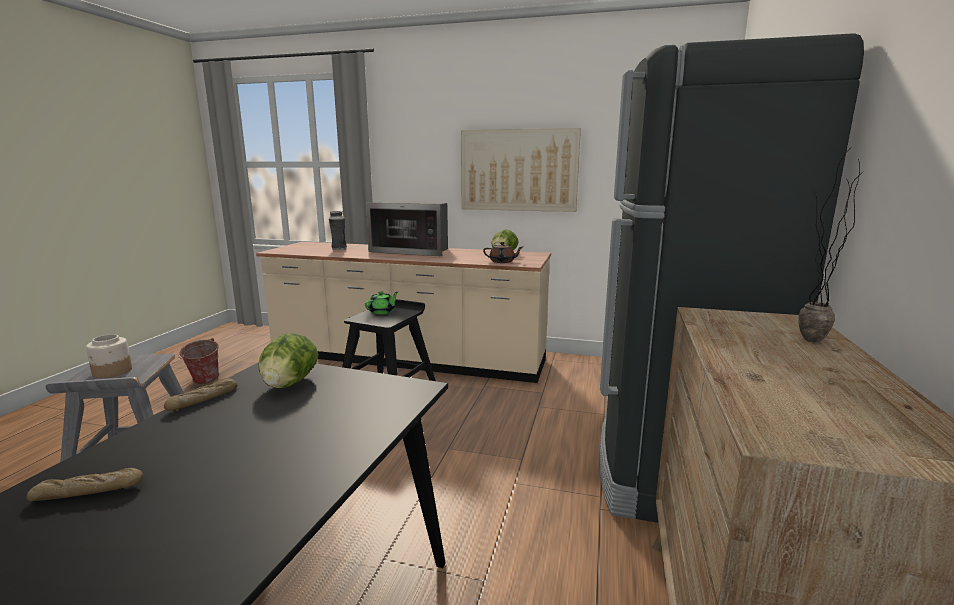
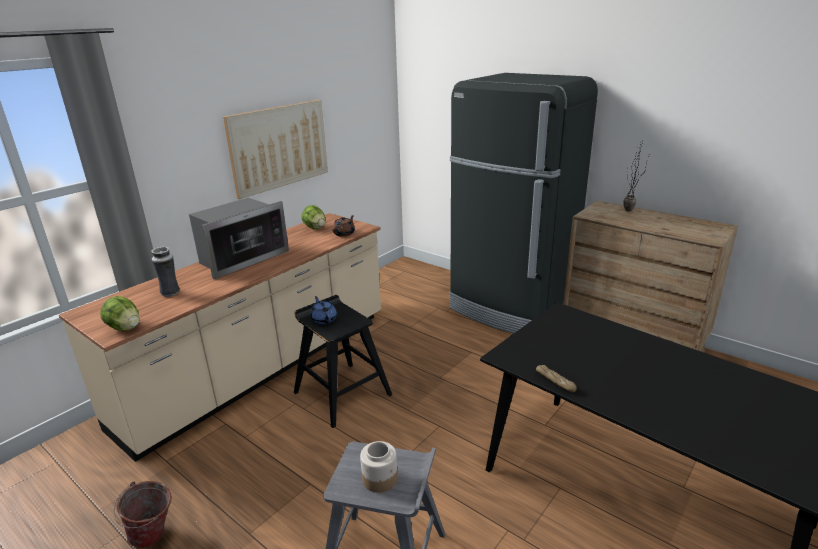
camera: 65 degrees left, 10 degrees up
(88, 493) = (665, 409): bread -> none
(289, 384) = (539, 350): lettuce -> lettuce (125, 328)
(382, 311) = (324, 319): green teapot -> blue teapot

